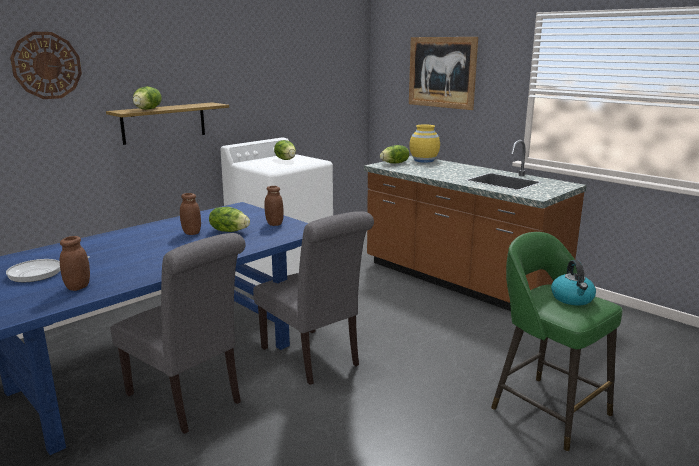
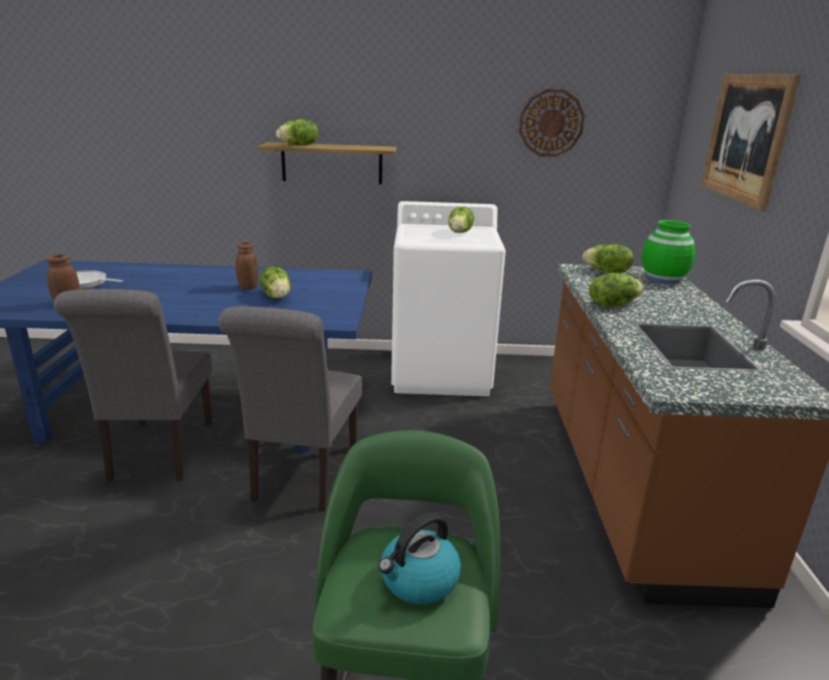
camera: 45 degrees right, 5 degrees up
(46, 65) = (211, 89): wall clock -> wall clock (551, 123)
(274, 224) = (329, 304): brown jar -> none
(424, 160) = (663, 279): yellow vase -> green vase
(437, 175) = (612, 304): none -> lettuce

